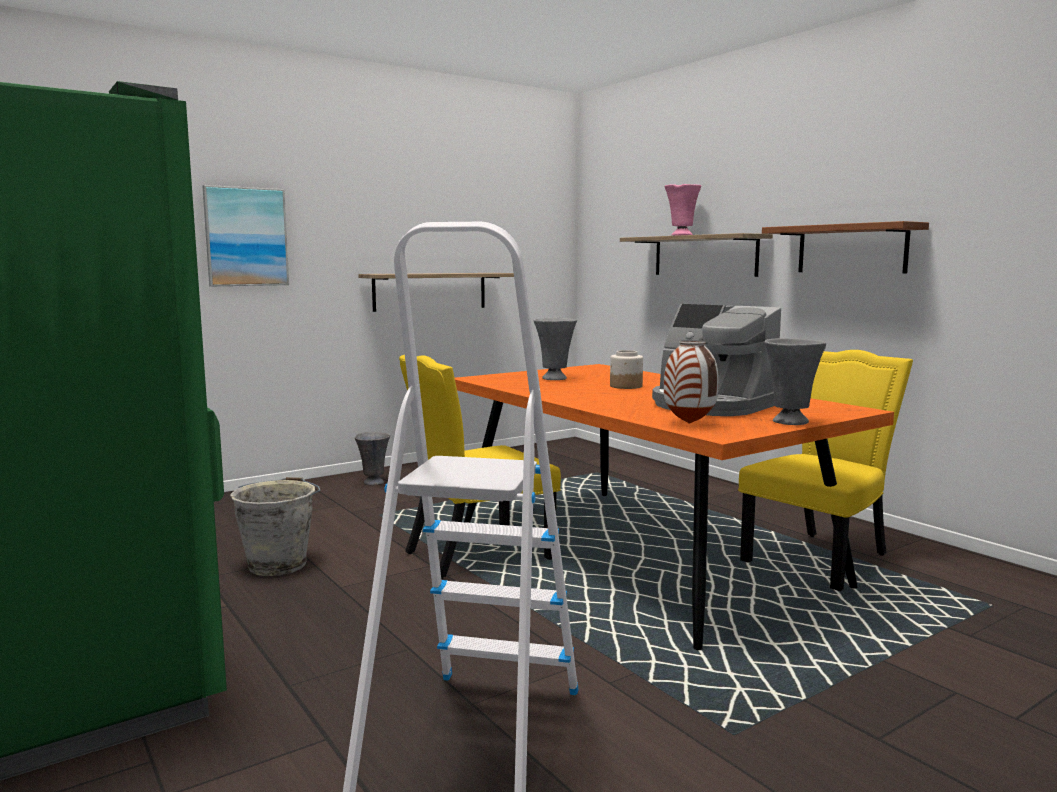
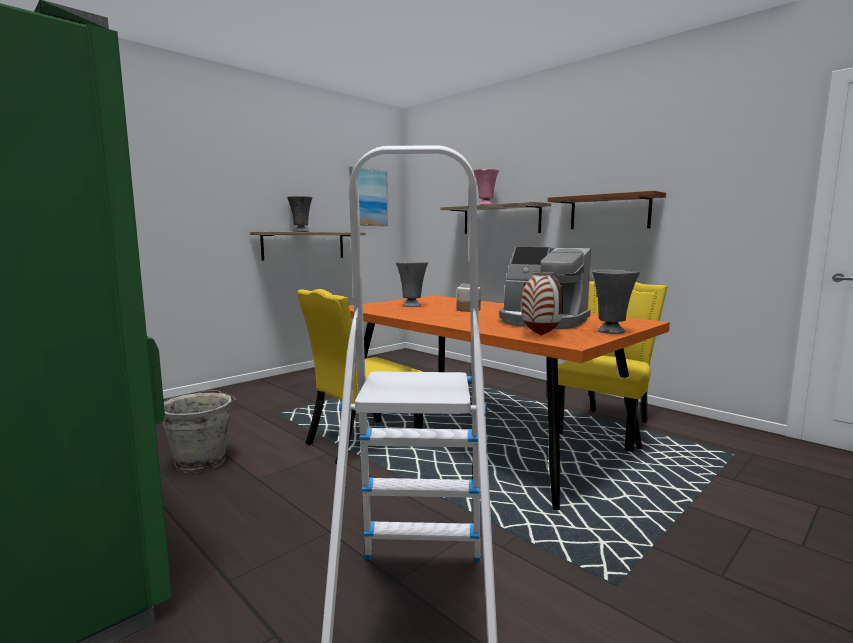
camera: 10 degrees left, 0 degrees up
(246, 237) = (159, 201): picture -> picture (368, 197)
(373, 482) = (267, 388): grey vase -> grey vase (301, 231)

